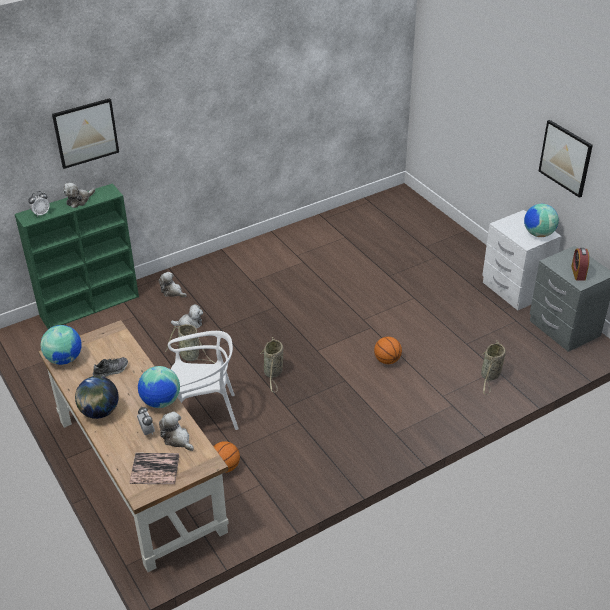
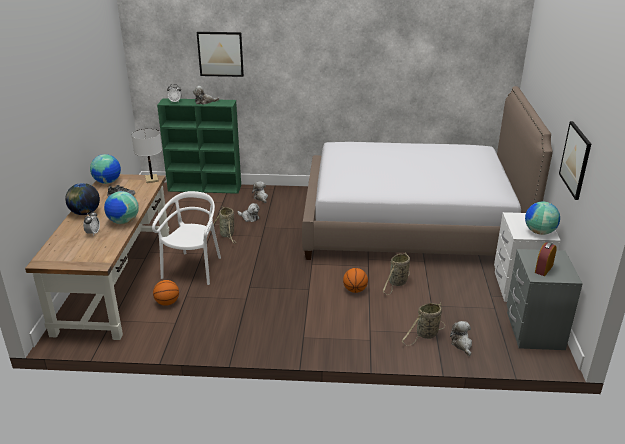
camera: 35 degrees right, 10 degrees down
(112, 332) = (151, 179): none -> white table lamp
(155, 469) = (67, 253): book -> none
(177, 439) = (102, 244): plush toy -> plush toy (462, 344)
(204, 415) = (193, 269): white chair -> white chair turned 105 degrees counterclockwise
(273, 373) = (266, 264): basket -> basket (397, 283)
(361, 260) = (410, 225): none -> bed

